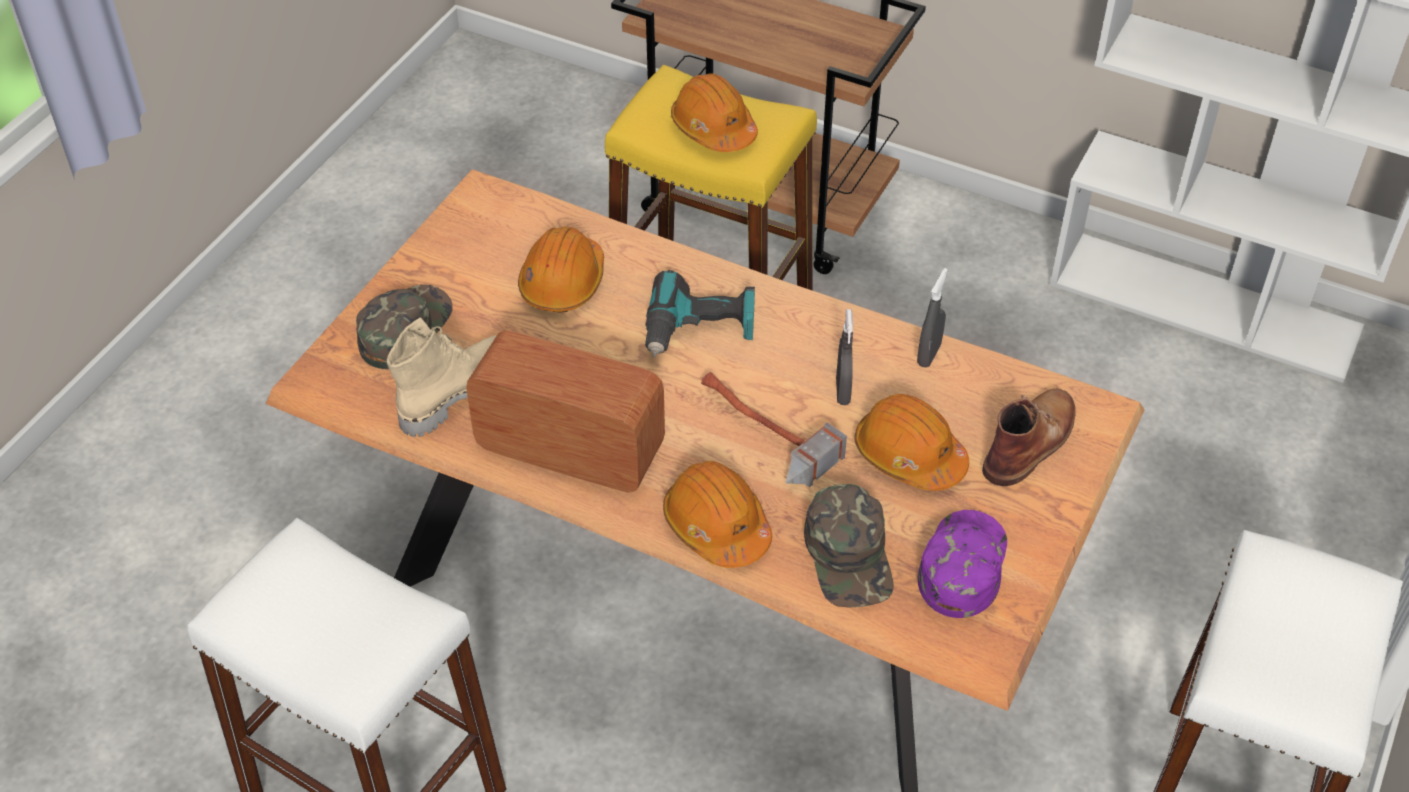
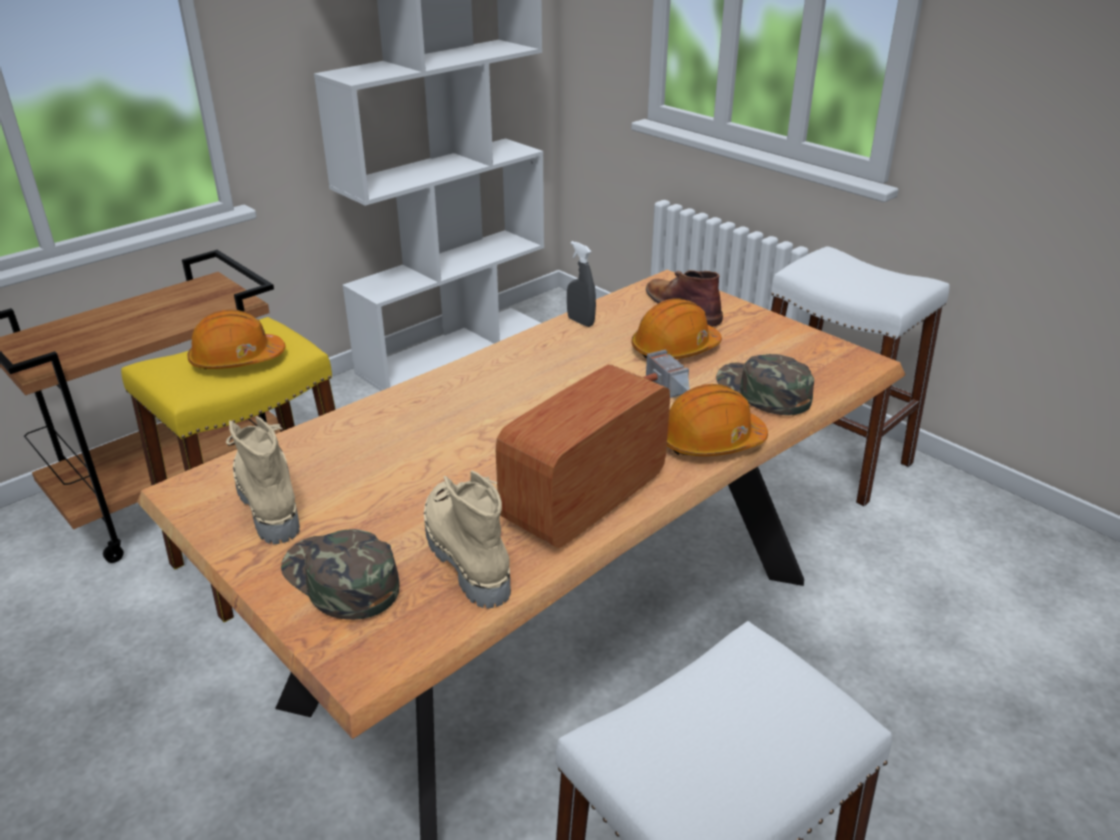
camera: 70 degrees left, 15 degrees down
(488, 245) = (267, 499): none -> beige boot
(563, 282) = (363, 463): orange hard hat -> none
(699, 331) = (484, 406): power drill -> none
(843, 392) = (596, 360): grey spray bottle -> none
(850, 555) = (762, 391): green cap -> green cap turned 135 degrees counterclockwise
(961, 565) = (786, 353): purple cap -> none

